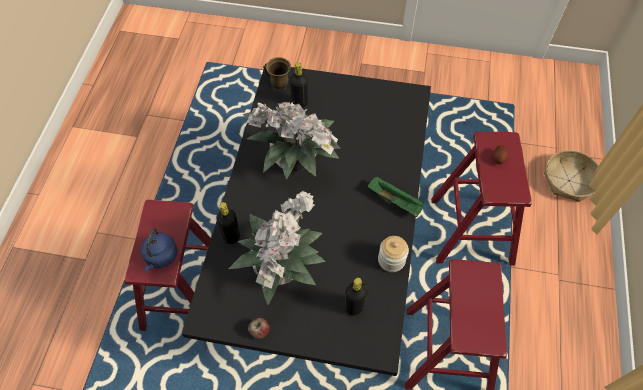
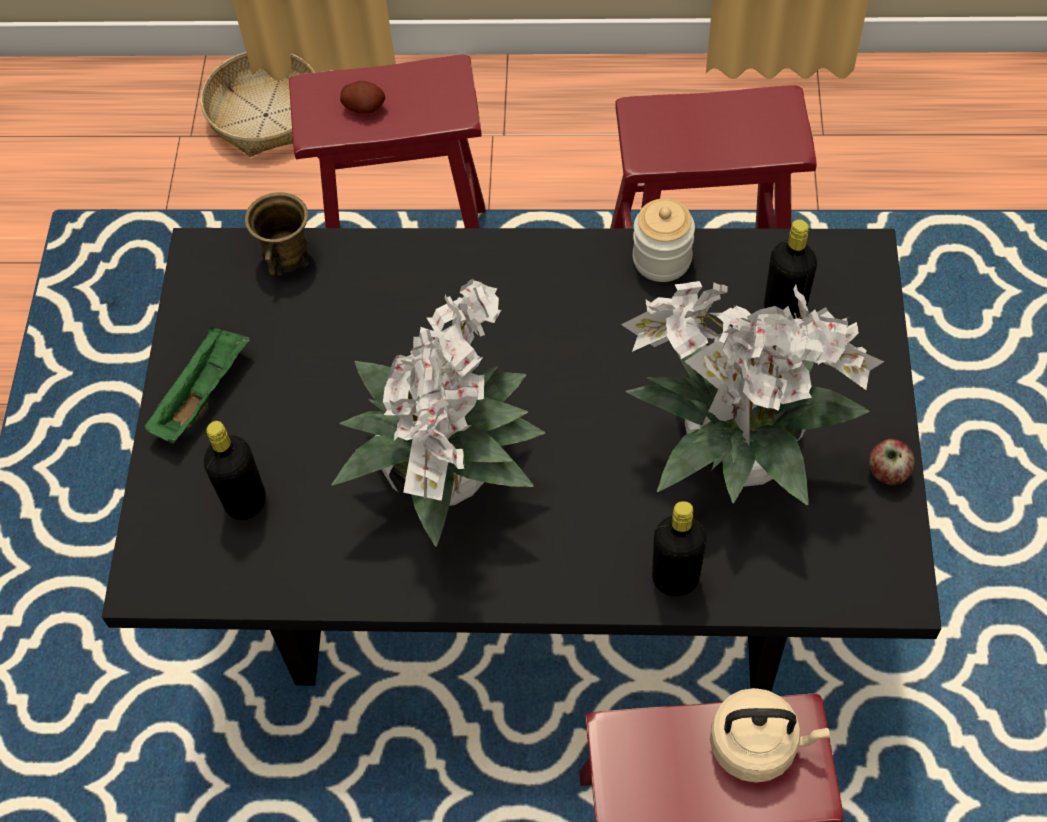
camera: 95 degrees left, 0 degrees up
(161, 257) = (758, 745): blue kettle -> beige kettle
(279, 83) = (180, 564): brown mug -> brown mug (287, 255)
(395, 201) = (516, 265): green tray -> green tray (202, 394)

